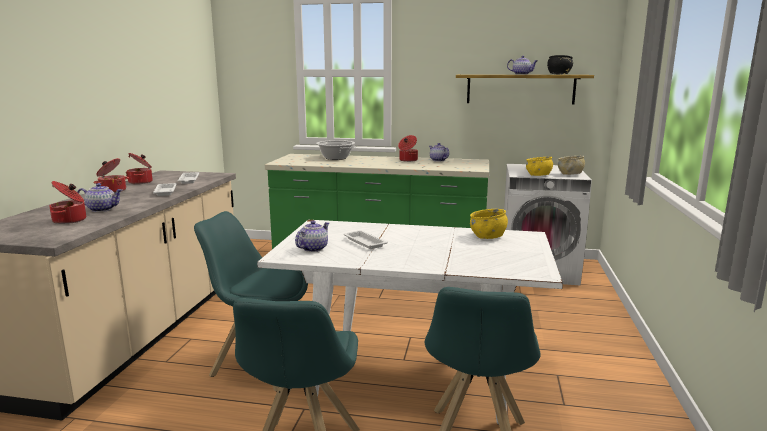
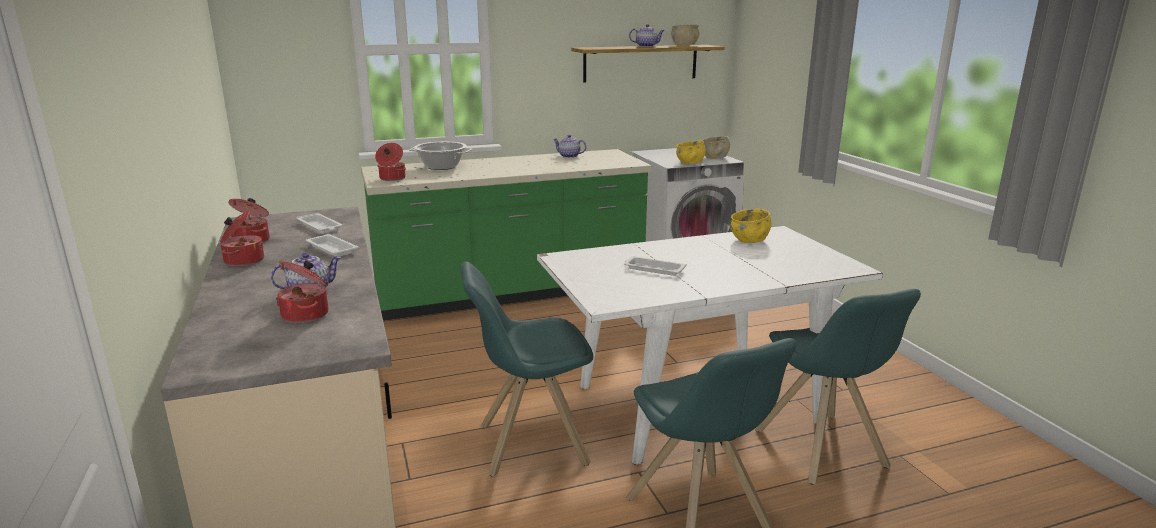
camera: 30 degrees left, 5 degrees up
(313, 248) = (618, 287): teapot -> none
(407, 160) = (535, 160): cooking pot -> cooking pot (392, 178)
(559, 74) = (684, 45): black bowl -> beige bowl

